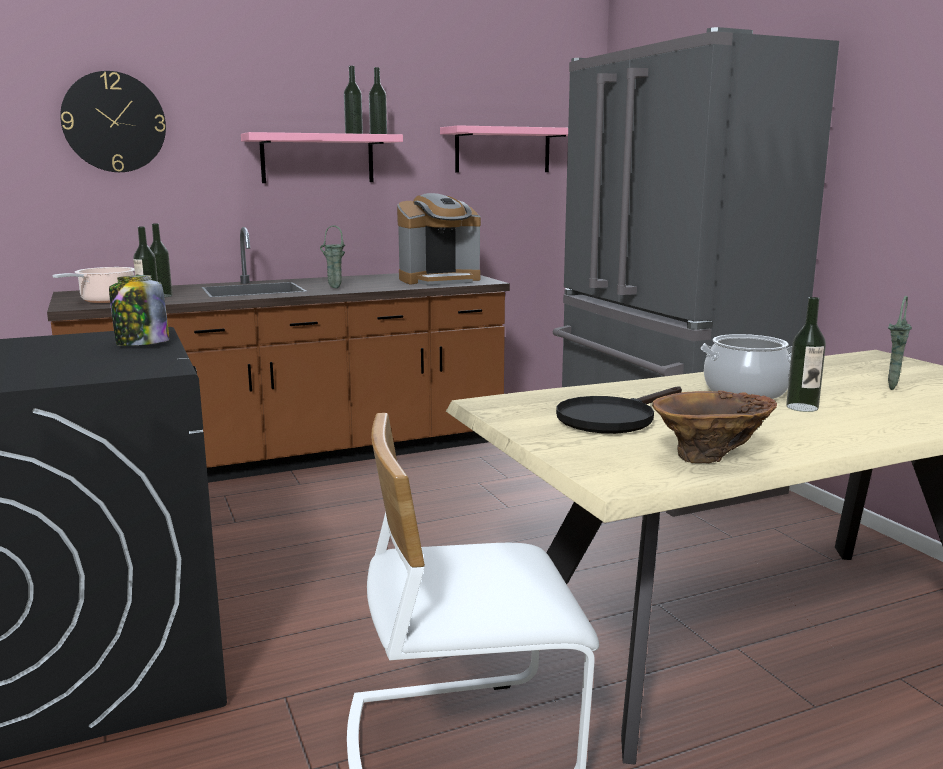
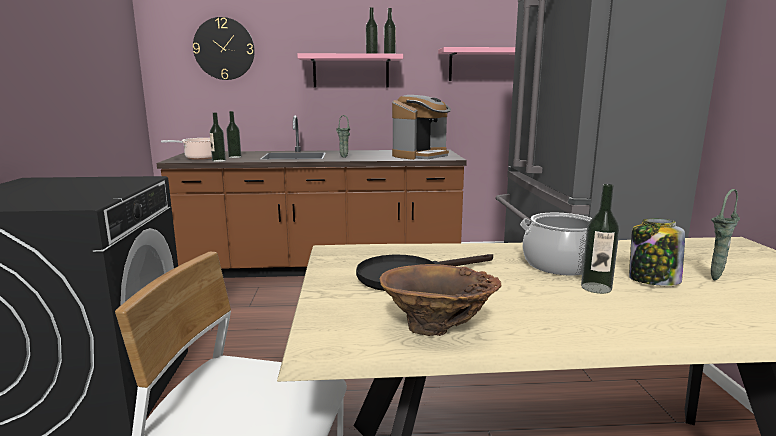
camera: 20 degrees right, 0 degrees up
(141, 344) = (119, 186): jar -> jar (652, 280)
(439, 280) = (421, 155): coffee machine -> coffee machine turned 45 degrees counterclockwise

